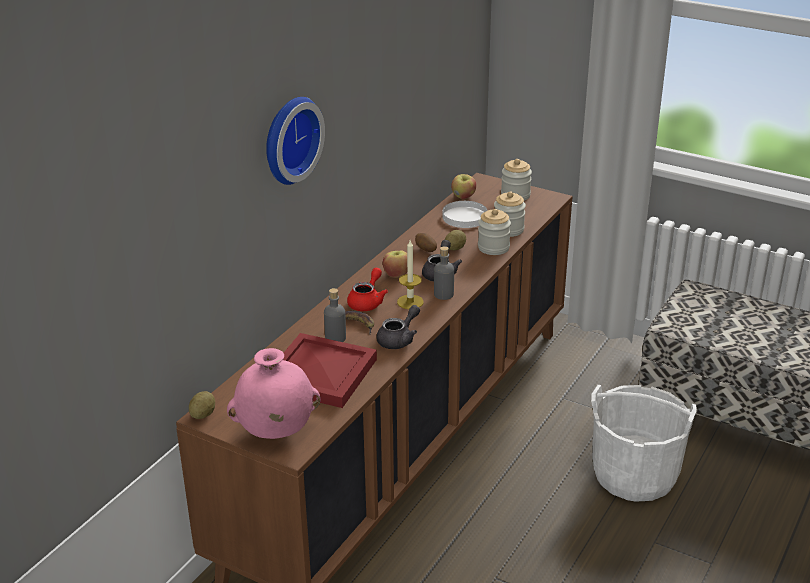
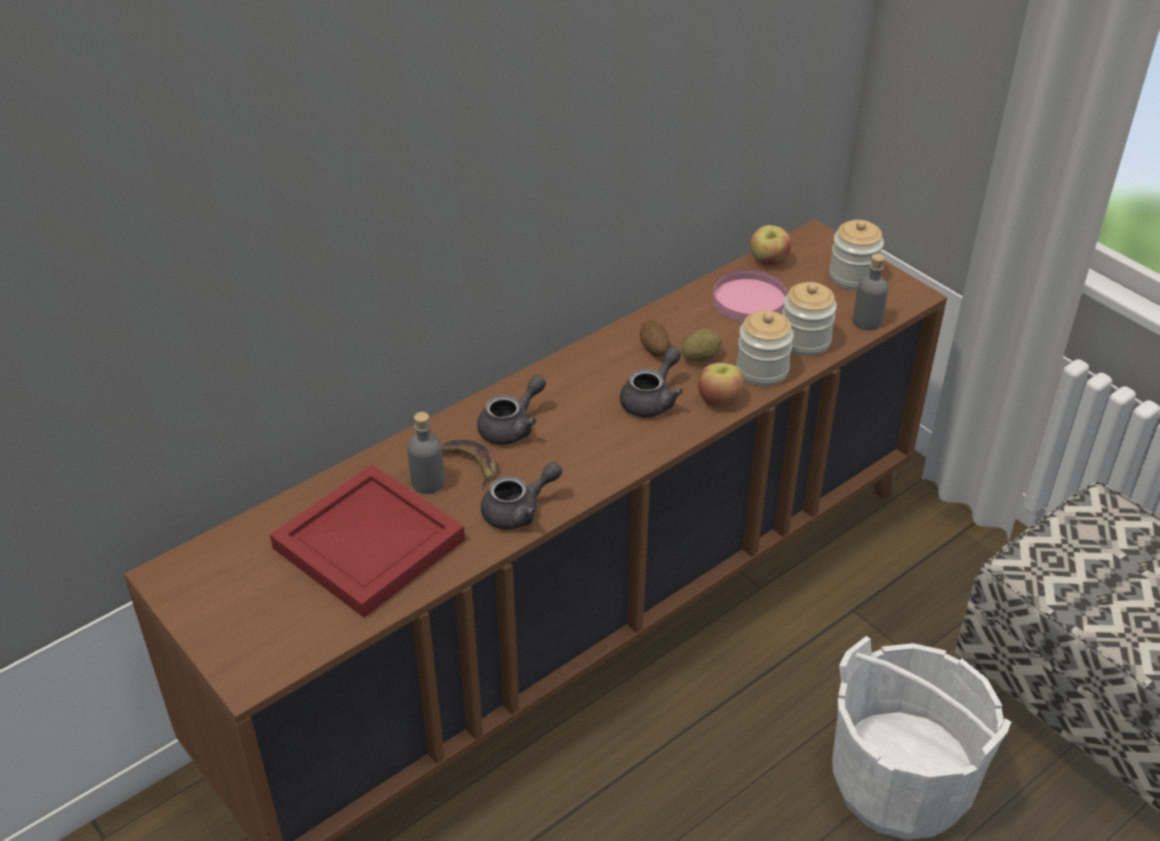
camera: 20 degrees right, 10 degrees up
(203, 414) = (165, 572): potato -> none
(275, 433) = (244, 636): pink vase -> none
(288, 139) = (379, 165): wall clock -> none
(367, 302) = (512, 427): red teapot -> grey teapot
(396, 274) = (584, 385): apple -> apple (719, 400)
(410, 302) = (575, 443): candle -> none
(443, 294) = (634, 442): grey bottle -> grey bottle (867, 321)
(465, 217) = (749, 301): white plate -> pink plate

